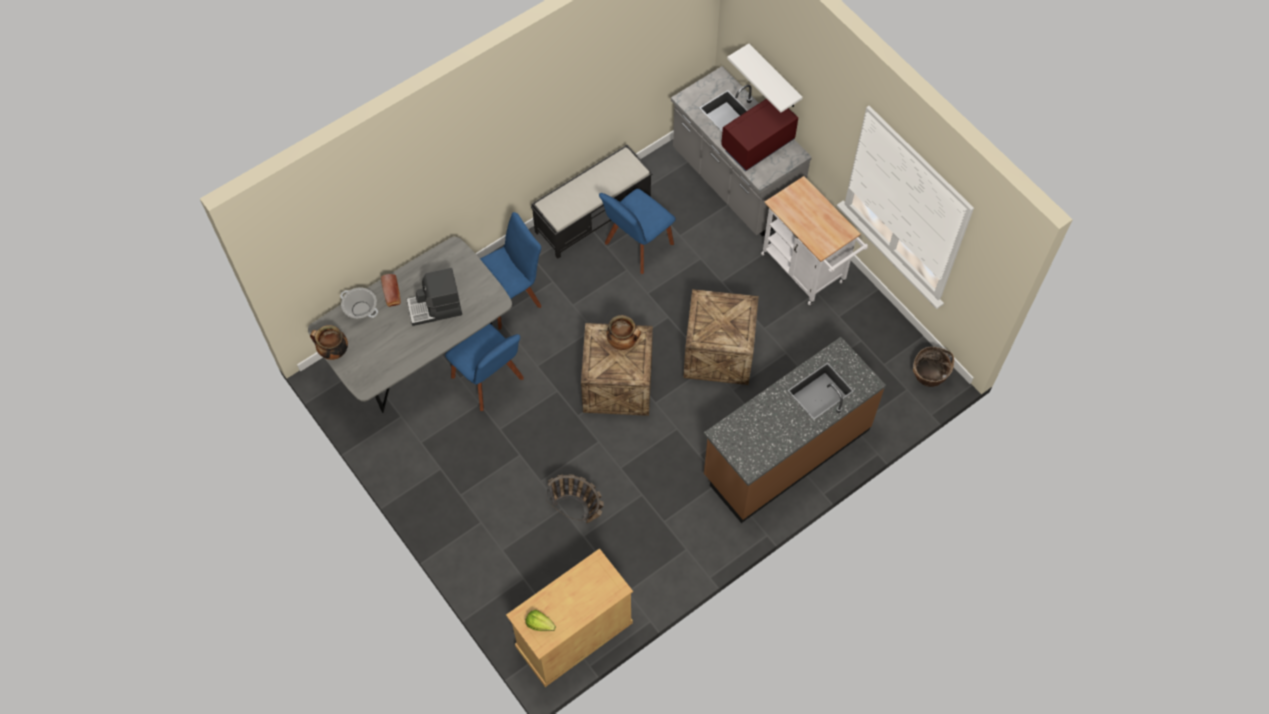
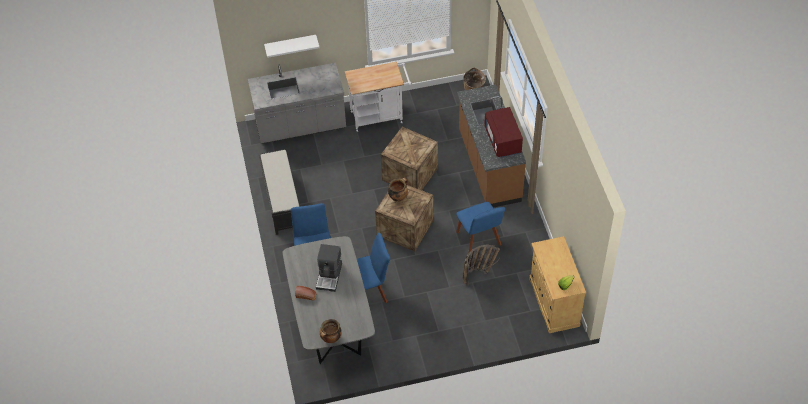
camera: 65 degrees left, 10 degrees down
(361, 309) = (308, 315): cooking pot -> none
(637, 246) = (316, 187): blue chair -> blue chair (479, 240)
(758, 144) = (312, 82): red microwave -> red microwave (503, 141)

